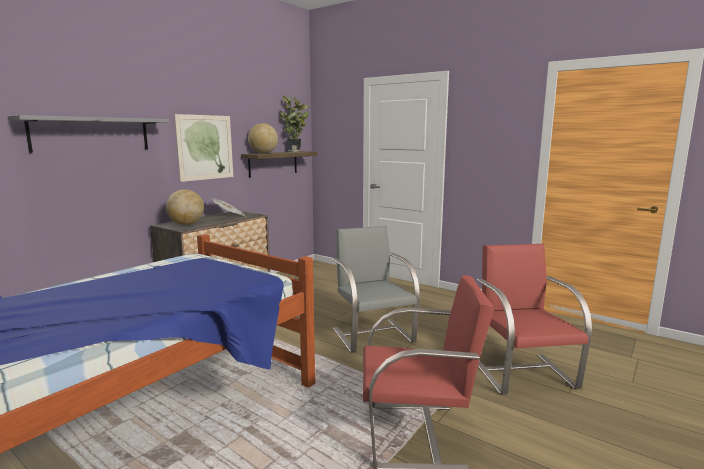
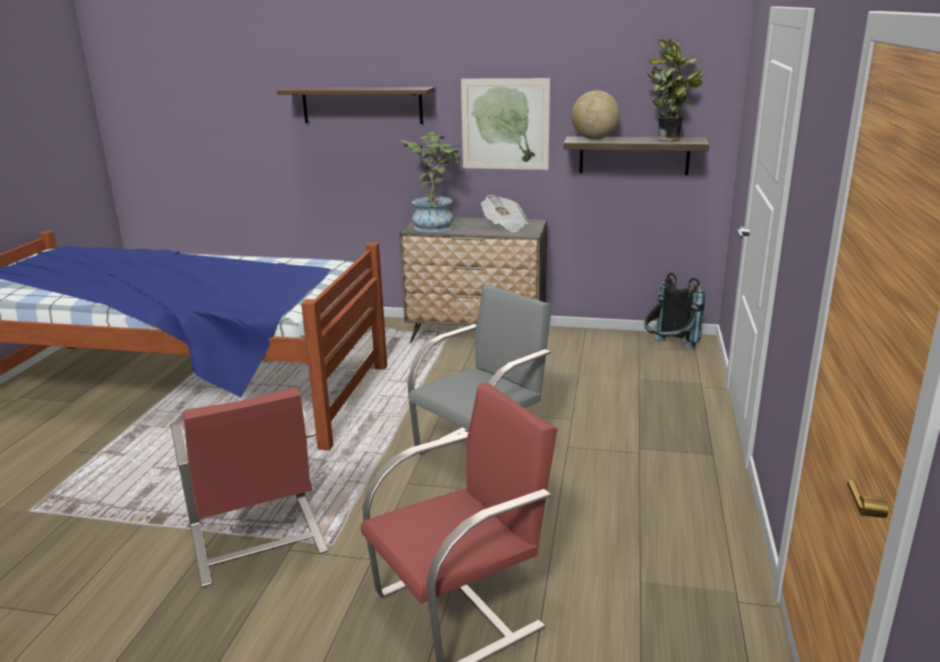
camera: 65 degrees right, 10 degrees up
(92, 134) = (362, 105): grey shelf -> brown shelf
(186, 224) = (435, 225): globe -> potted plant
(314, 270) = (668, 350): none -> black backpack

